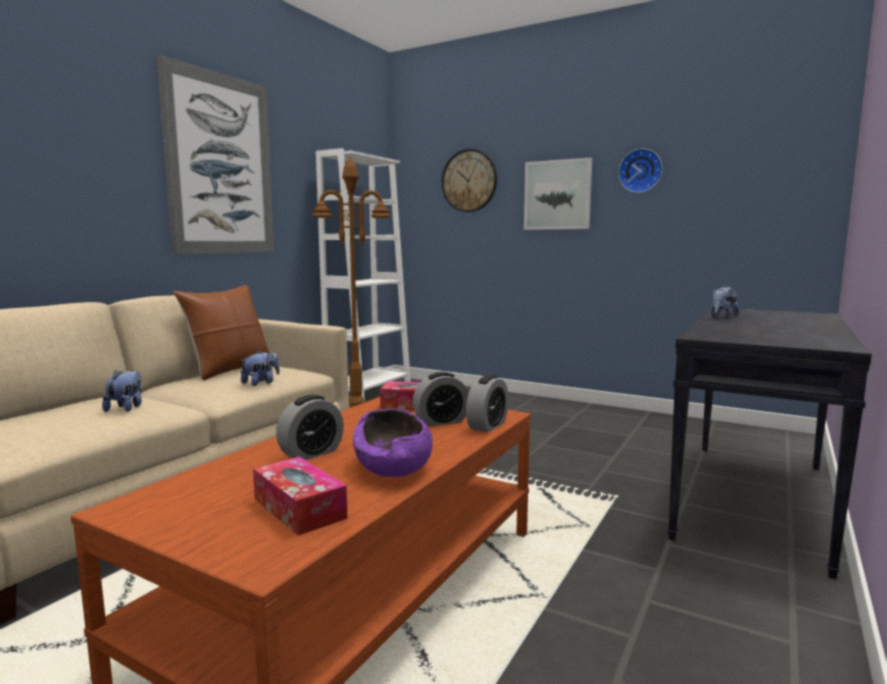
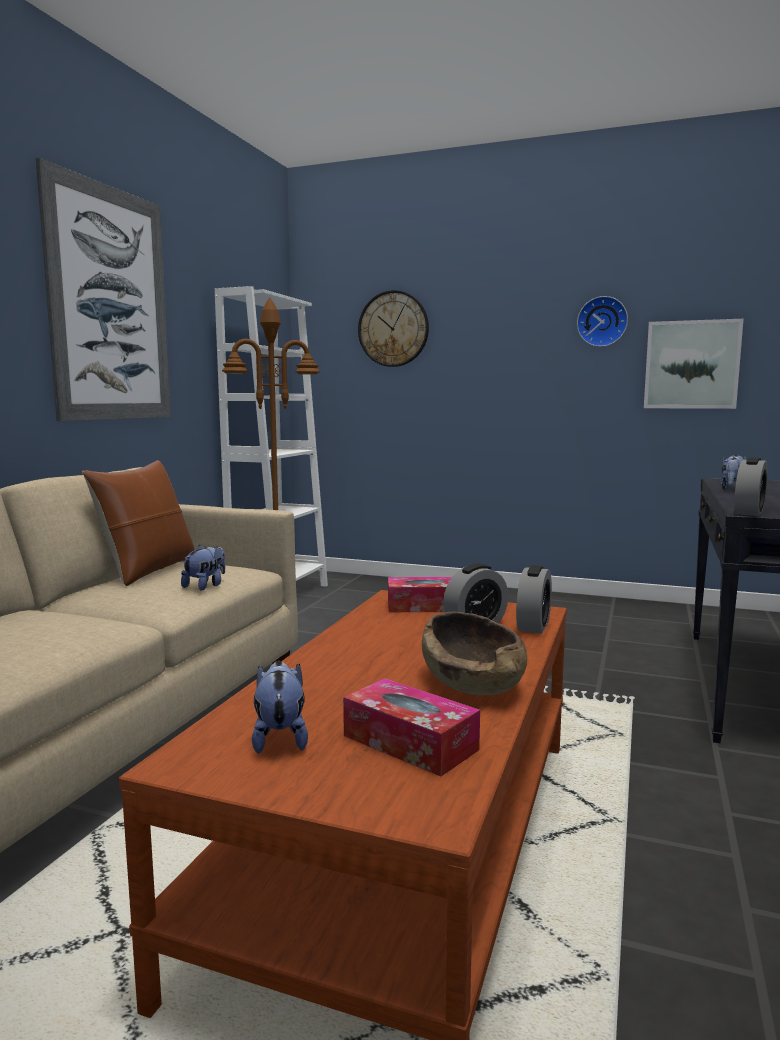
camera: 10 degrees left, 0 degrees up
(126, 408) = (58, 628): plush toy -> plush toy (280, 738)
(311, 453) = (358, 672): alarm clock -> alarm clock (749, 512)
(393, 467) = (473, 682): purple bowl -> brown bowl
(557, 195) = (504, 348): picture -> picture (691, 365)

